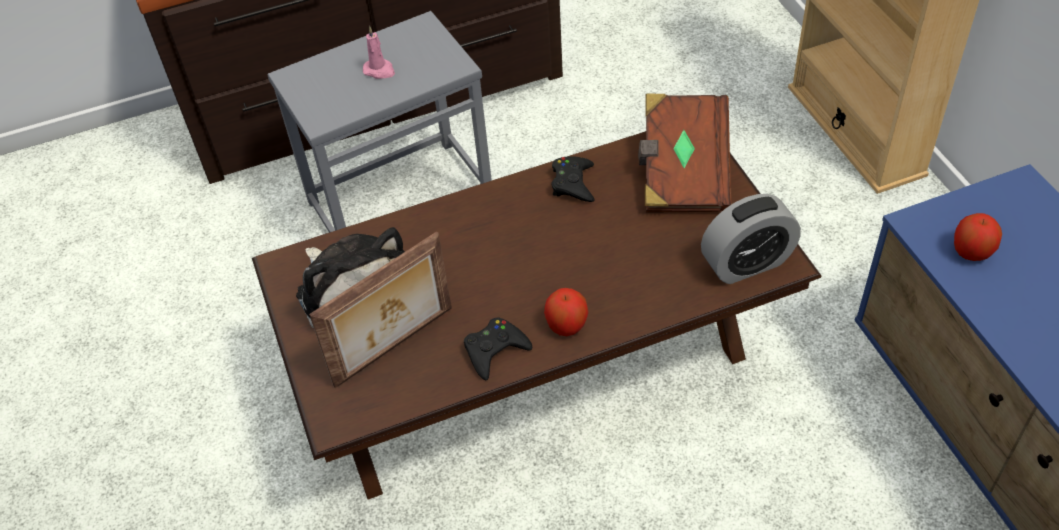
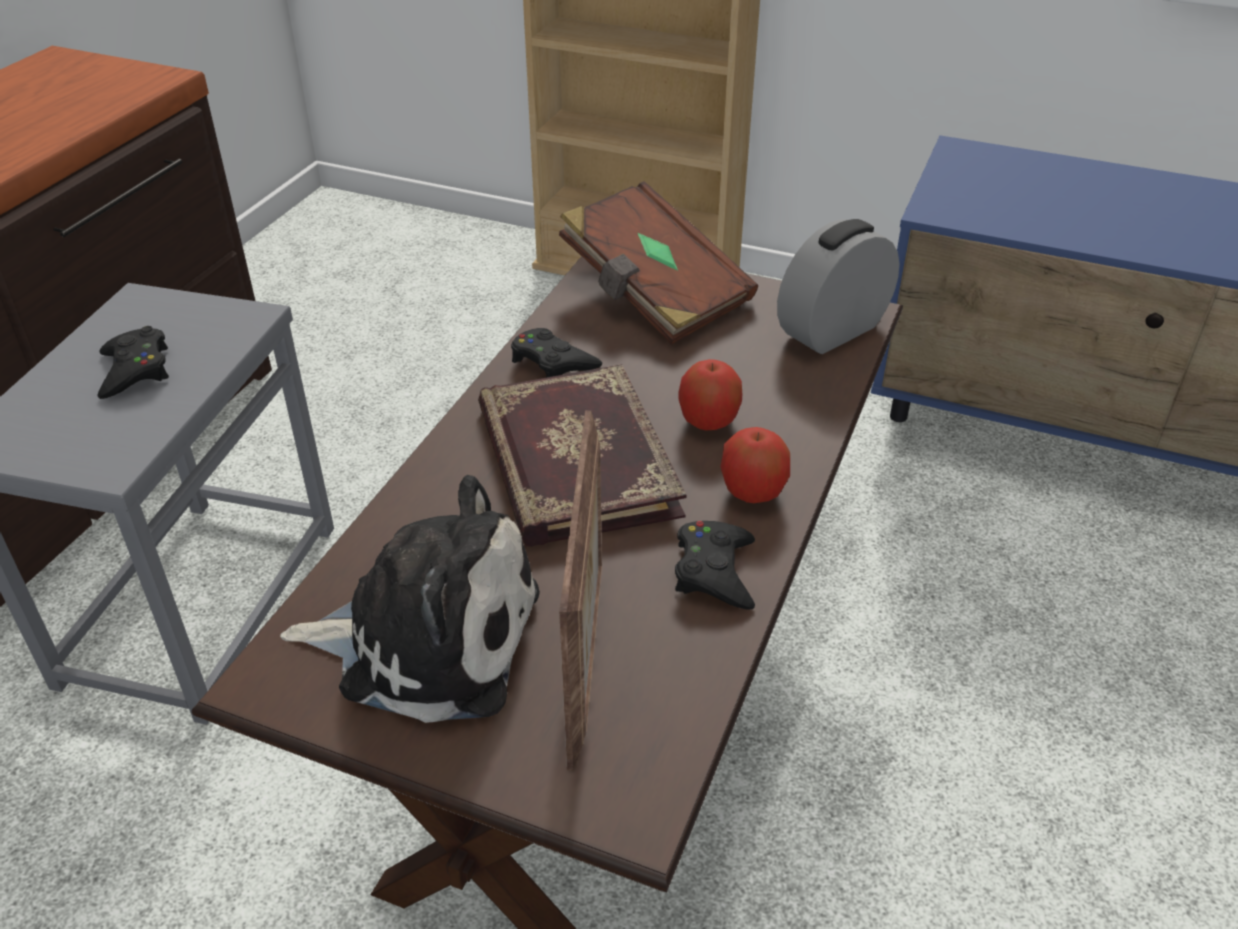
camera: 50 degrees left, 10 degrees down
(380, 70) = (135, 370): pink candle -> black game controller
(510, 248) = (573, 461): none -> book
(747, 263) = (832, 331): alarm clock -> alarm clock turned 150 degrees counterclockwise
(971, 252) = (1005, 208): apple -> apple (708, 421)

